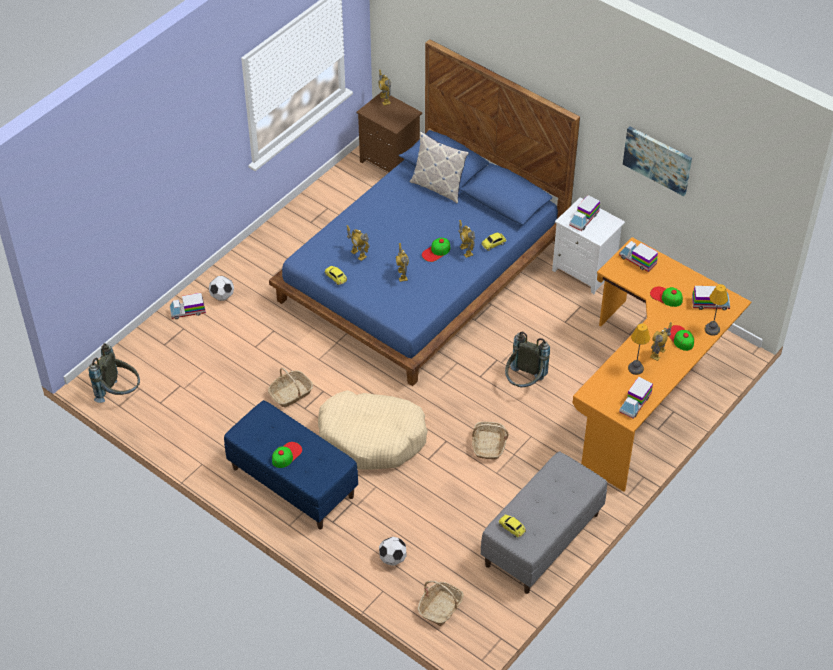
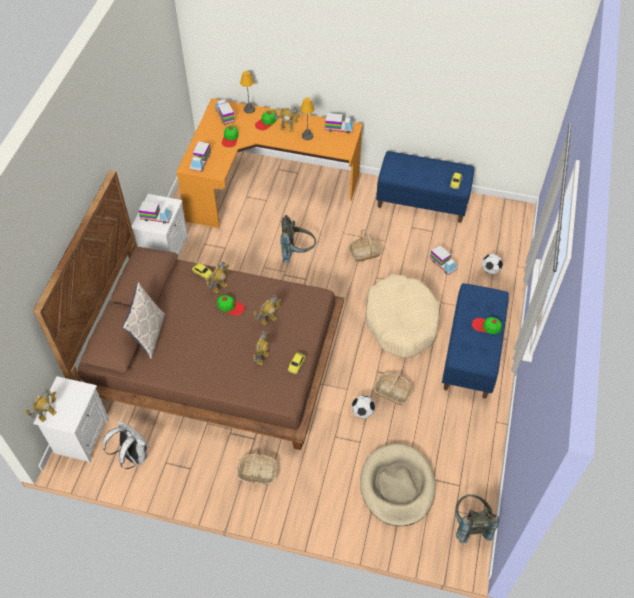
camera: 115 degrees left, 5 degrees up
(188, 311) = (350, 518): toy truck -> toy truck (443, 264)
(193, 356) = (397, 486): none -> beige dog bed
(222, 296) = (317, 498): football -> football (362, 412)
(348, 189) = (133, 456): none -> white backpack
(391, 162) = (81, 435): brown nightstand -> white nightstand
(422, 272) = (215, 356): blue bed -> brown bed
(440, 608) = (506, 233): basket -> basket (257, 473)
(542, 540) = (422, 201): grey bench -> blue bench
(657, 160) = (139, 118): picture -> none

